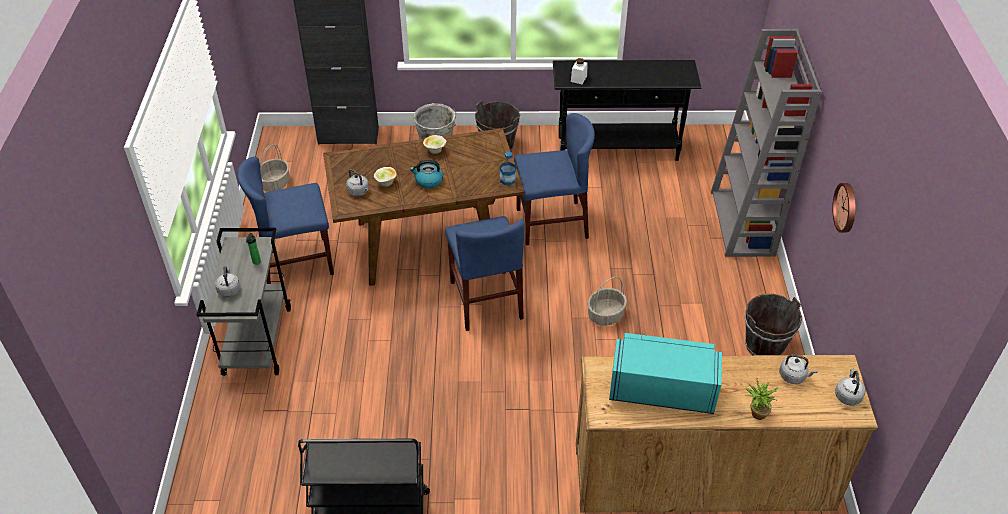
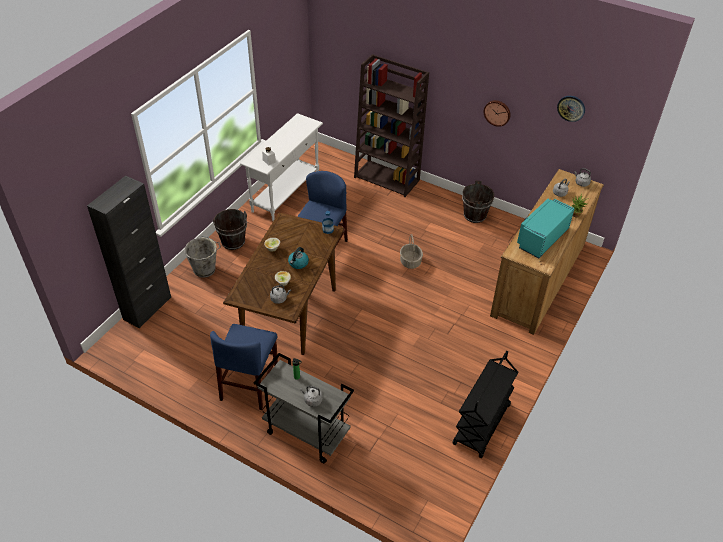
camera: 60 degrees left, 0 degrees up
(275, 183) = (157, 367): basket -> none
(486, 300) = (359, 305): blue chair -> none
(618, 149) = (286, 193): black console table -> white console table
(743, 224) = (387, 178): grey bookcase -> brown bookcase
(897, 261) = (571, 108): none -> wall clock

